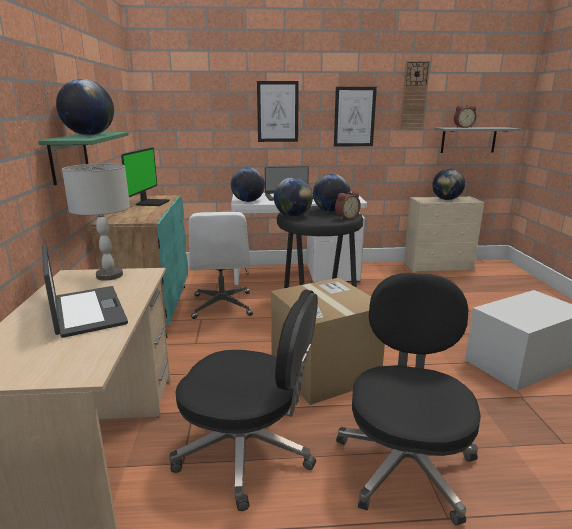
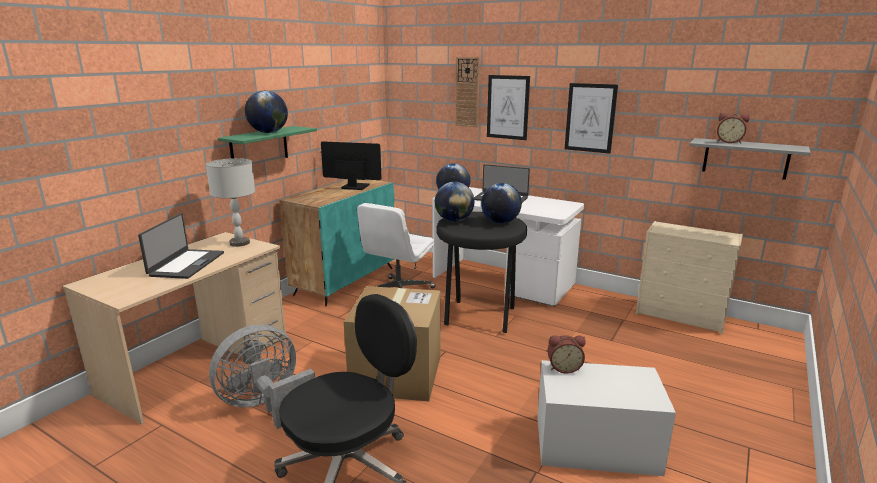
camera: 35 degrees right, 0 degrees up
(151, 203) = (354, 187): monitor -> monitor turned 120 degrees counterclockwise
(247, 452) = (266, 406): black office chair -> grey fan
(346, 217) = (497, 232): alarm clock -> alarm clock (564, 367)
(414, 95) = (667, 96): wall clock -> wall clock (467, 92)
(446, 199) = (694, 232): globe -> none

